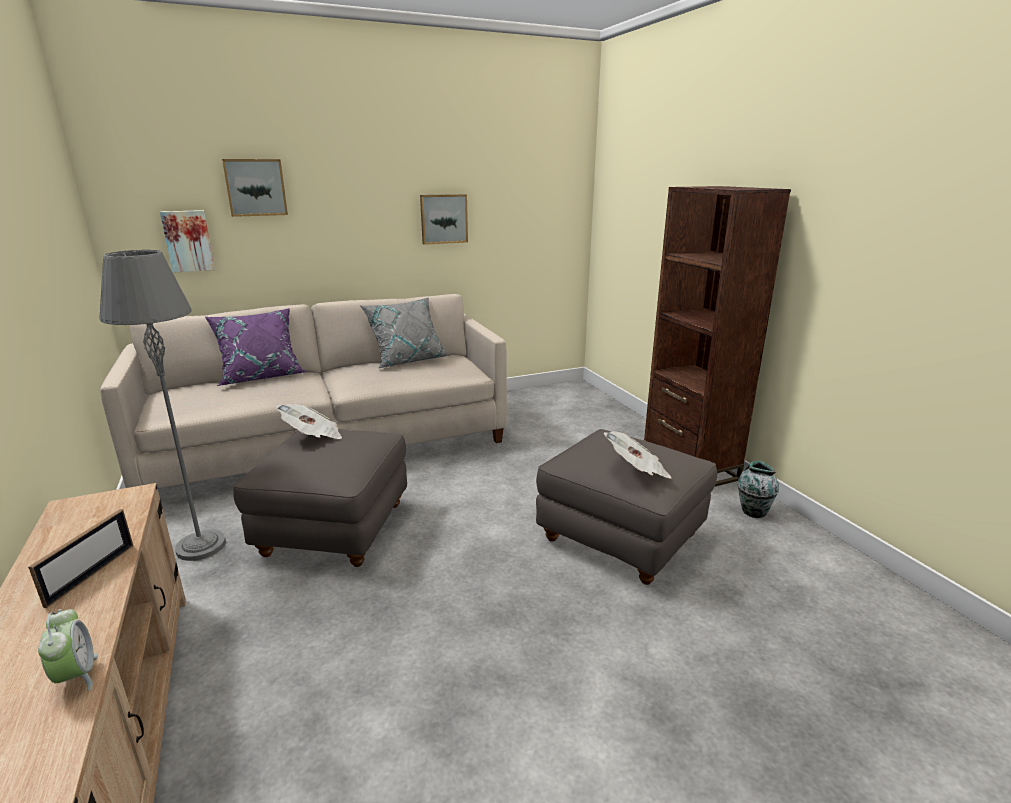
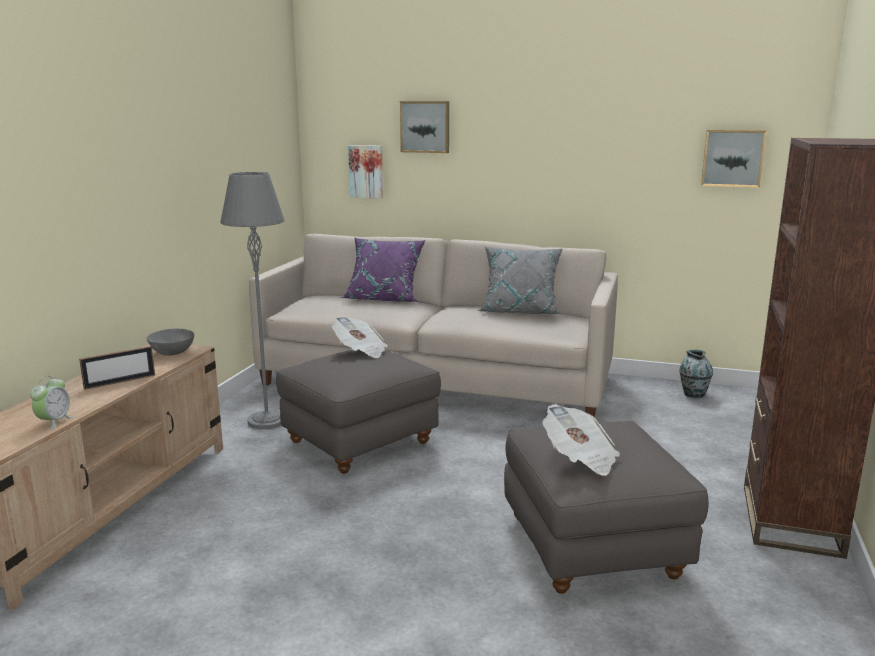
camera: 40 degrees right, 5 degrees down
(107, 508) = (172, 353): none -> grey bowl
(443, 219) = (608, 165): picture -> picture (732, 158)
(753, 511) = (805, 593): vase -> vase (693, 394)

